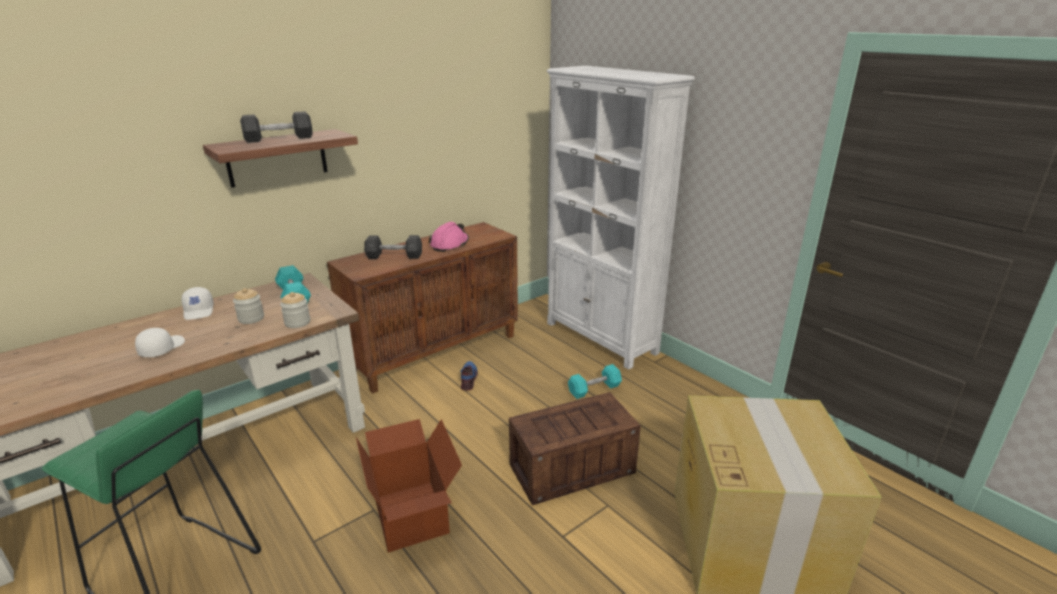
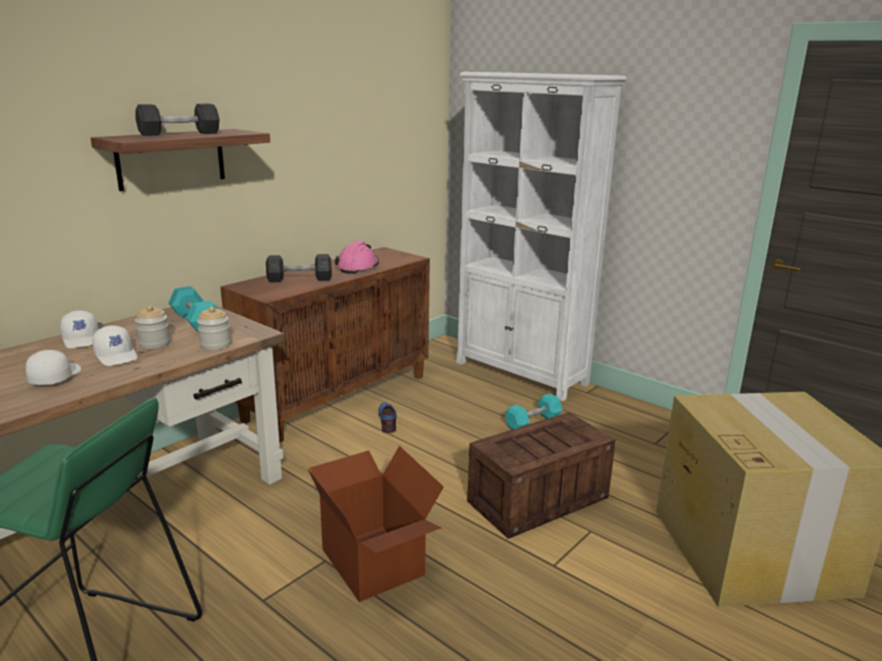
camera: 10 degrees left, 5 degrees down
(217, 330) = (117, 356): none -> white cap

